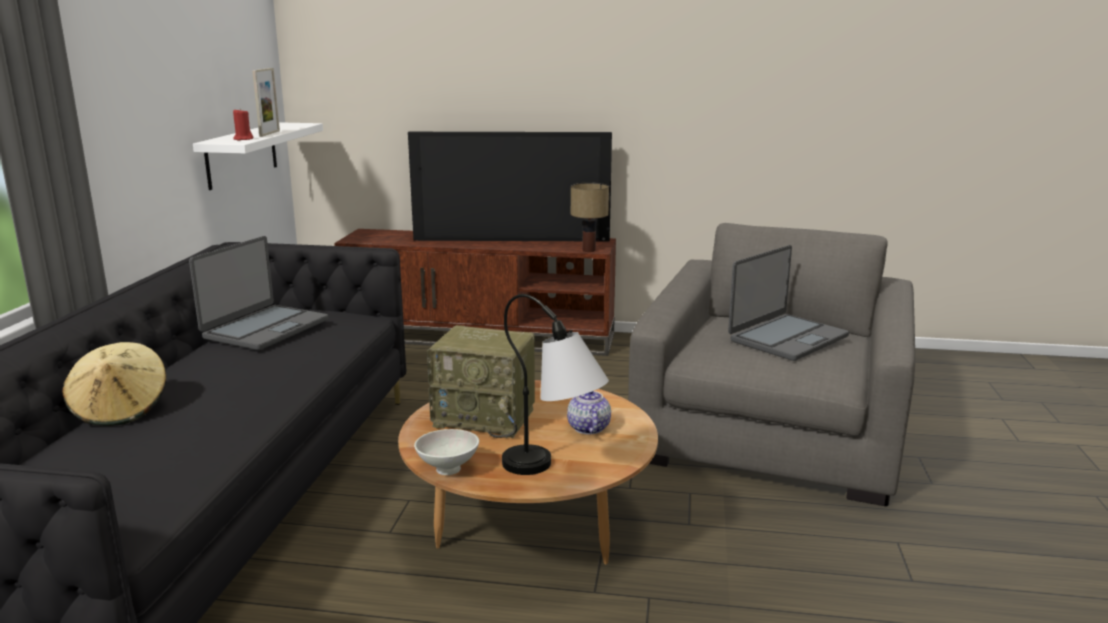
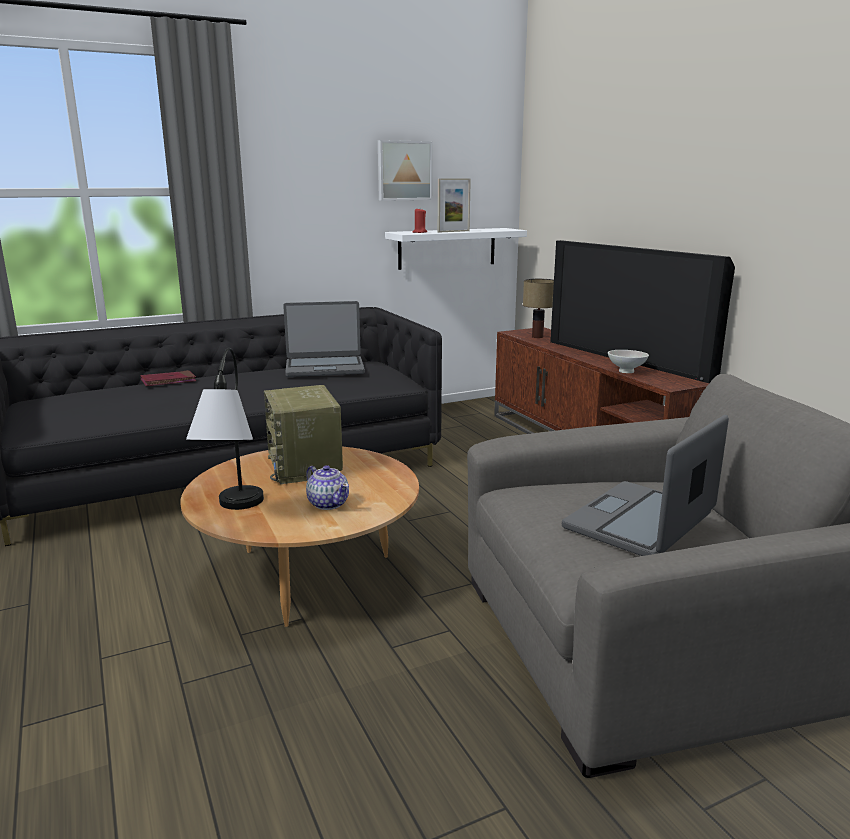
camera: 55 degrees right, 0 degrees up
(121, 410) = (168, 381): beige hat -> red book
(197, 61) = (404, 170): none -> picture
(446, 469) = (206, 480): white bowl -> white bowl (625, 371)
(588, 428) = (328, 503): teapot -> teapot turned 90 degrees clockwise
(589, 250) = (661, 384): table lamp -> table lamp (538, 337)
(786, 338) = (641, 522): laptop -> laptop turned 120 degrees clockwise

